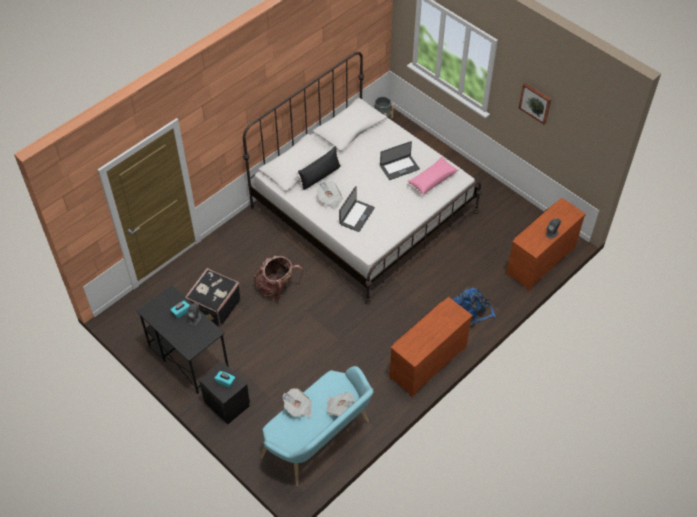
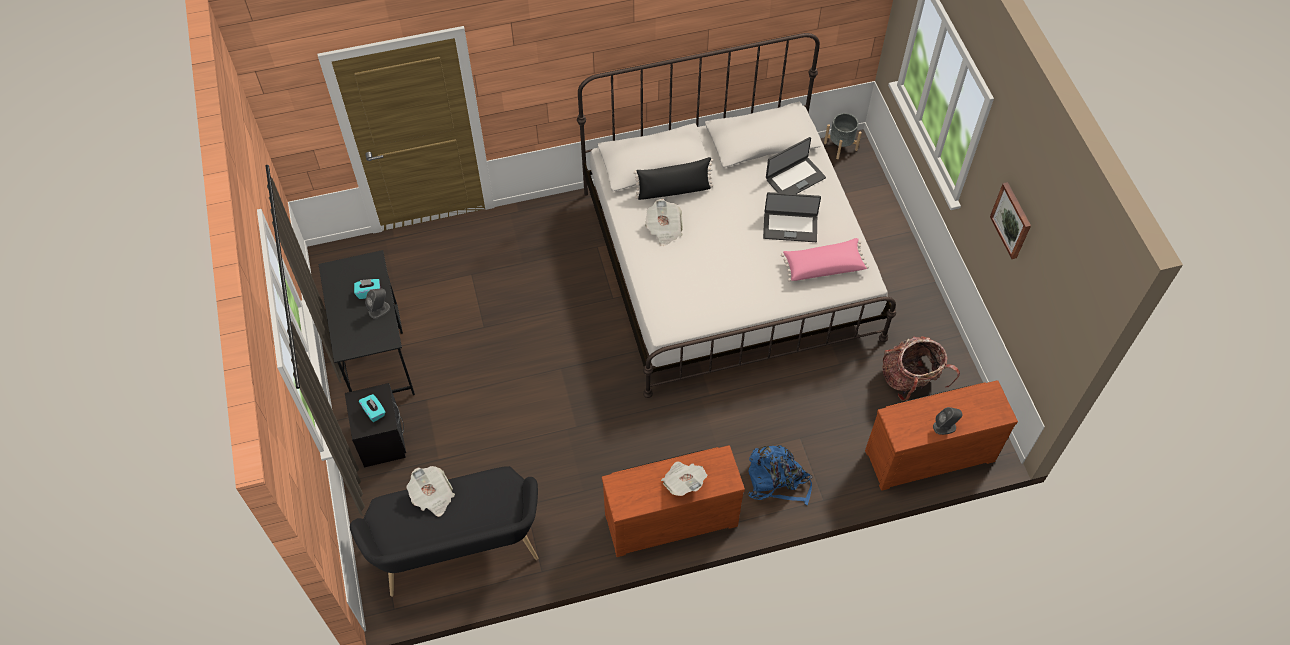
camera: 30 degrees right, 5 degrees up
(213, 306) = (451, 303): black suitcase -> none
(276, 287) = (545, 316): backpack -> backpack (910, 380)
(320, 441) = (459, 552): turquoise bench -> black bench
(339, 407) = (483, 524): newspaper -> newspaper (683, 482)
(356, 216) = (684, 268): laptop -> laptop (795, 178)

